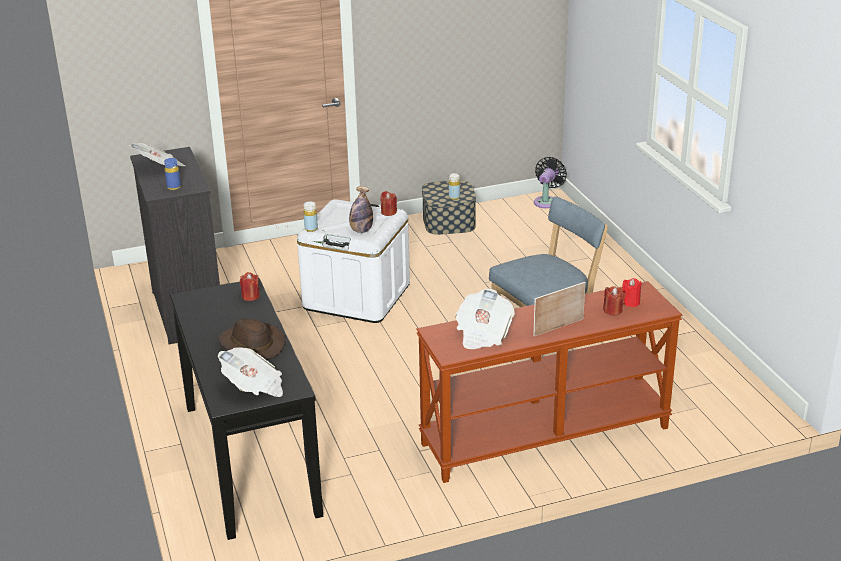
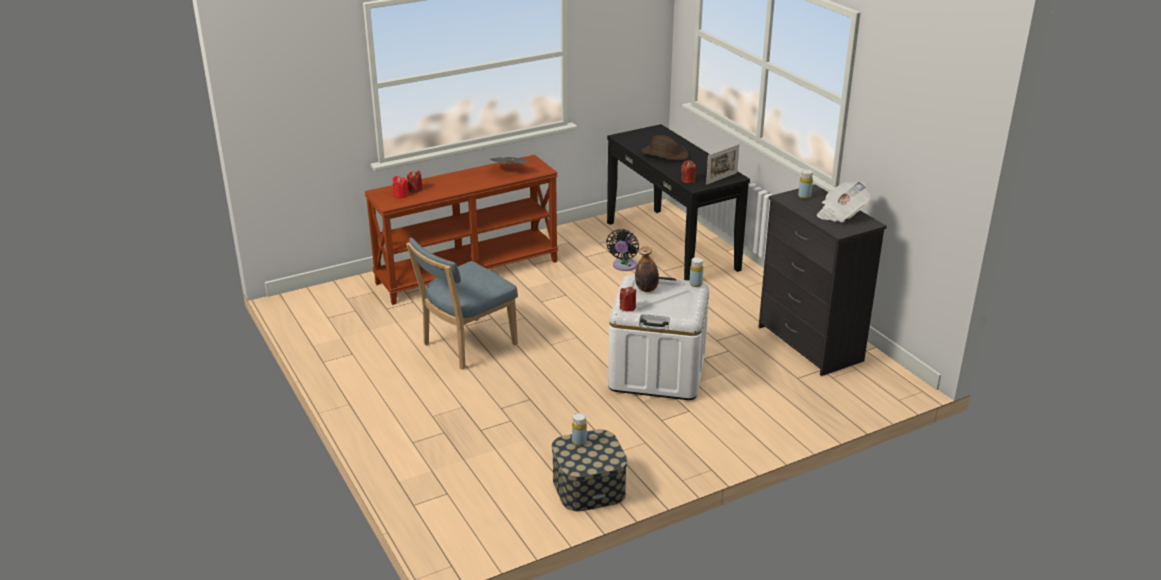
camera: 170 degrees right, 0 degrees up
(174, 187) = (804, 196): blue bottle -> yellow bottle
(254, 387) = (646, 136): newspaper -> none
(547, 201) = (459, 539): black fan -> black fan (624, 266)
(558, 327) = (456, 177): picture frame -> picture frame (721, 178)

